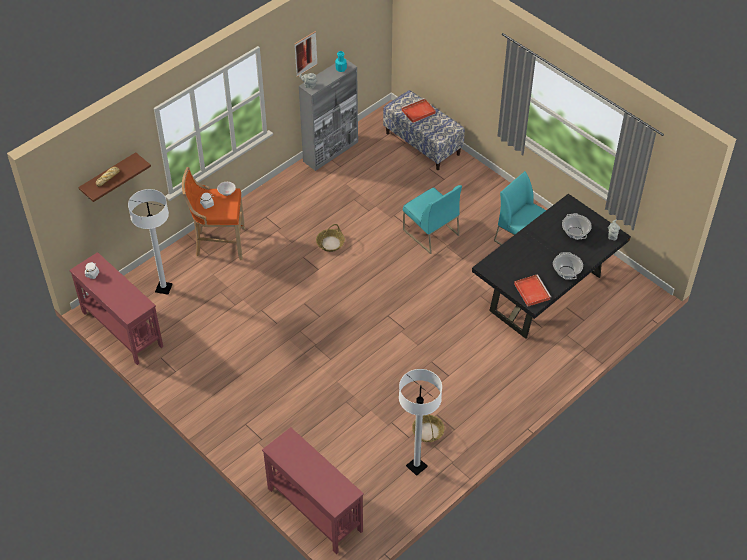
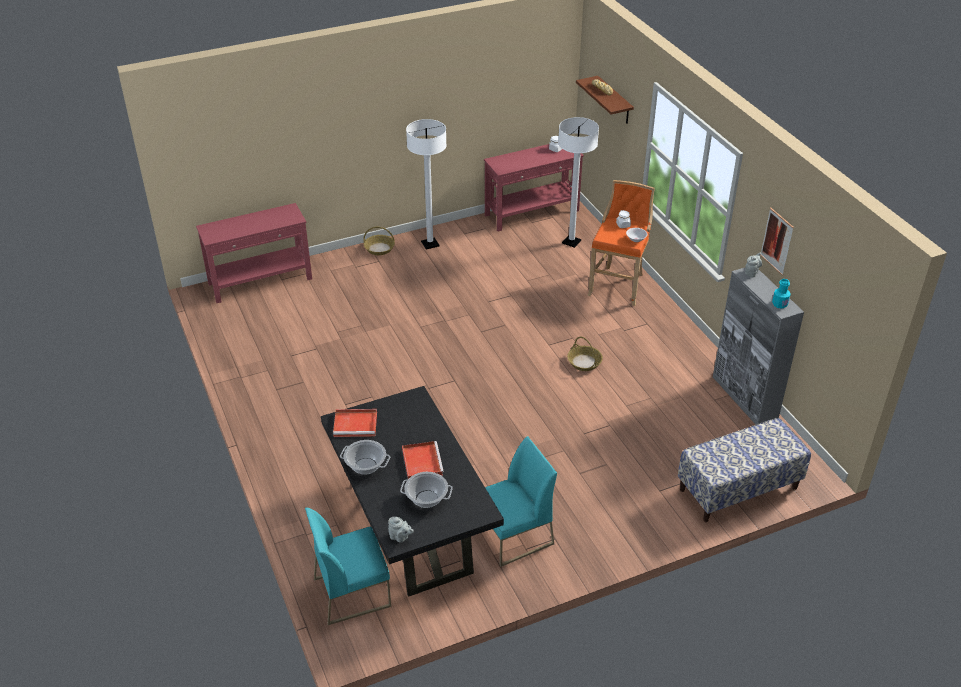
camera: 110 degrees right, 10 degrees down
(416, 466) = (255, 352): white floor lamp -> white floor lamp (430, 244)
(418, 112) = (758, 447): red tray -> red tray (421, 461)
(427, 431) = (288, 370): basket -> basket (379, 248)
(430, 232) = (566, 449): turquoise chair -> turquoise chair (352, 592)

